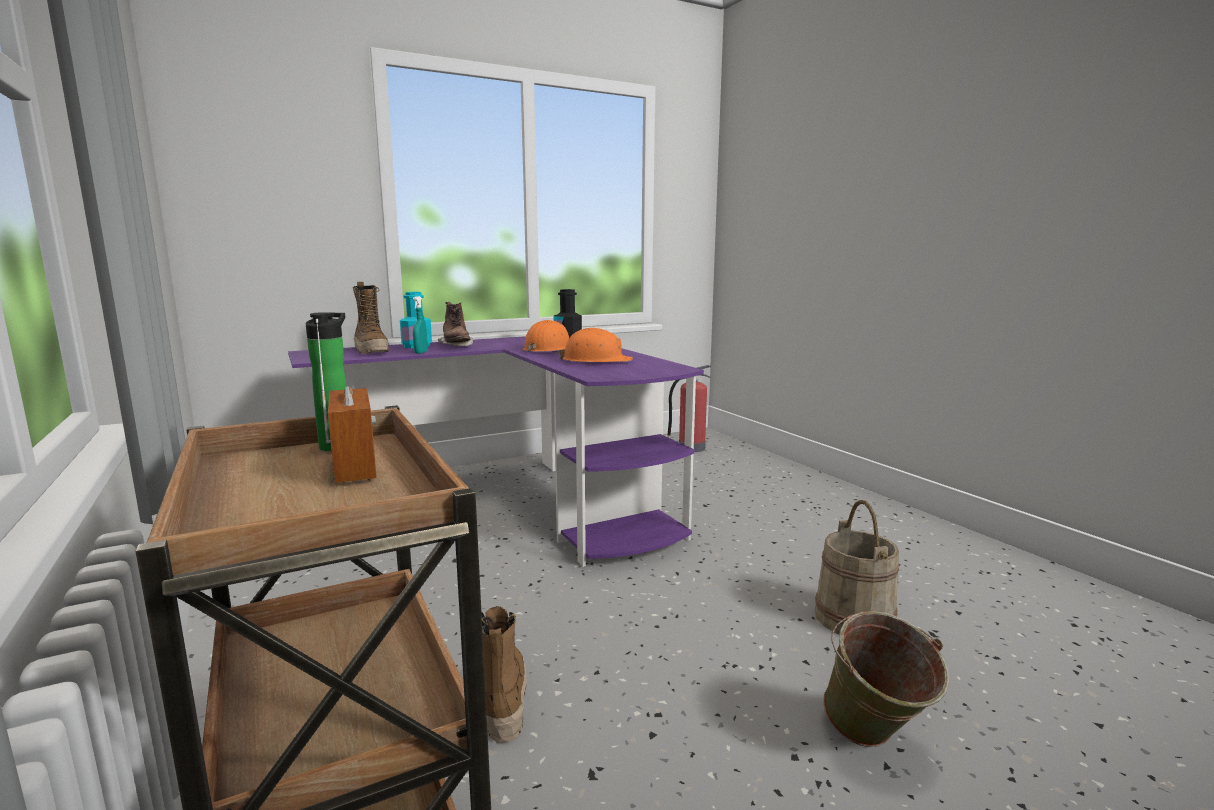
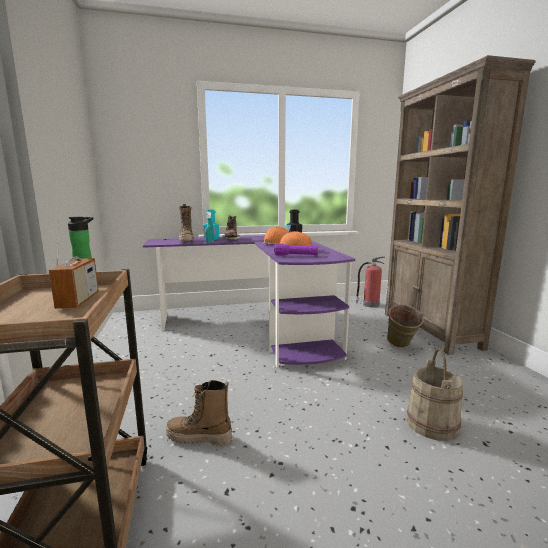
camera: 15 degrees right, 0 degrees up
(503, 701) = (199, 438): boot -> boot turned 90 degrees counterclockwise
(604, 370) = (296, 255): none -> purple flashlight
(796, 480) = (430, 330): none -> brown bookcase
(874, 743) = (411, 510): green bucket -> green bucket (401, 347)

